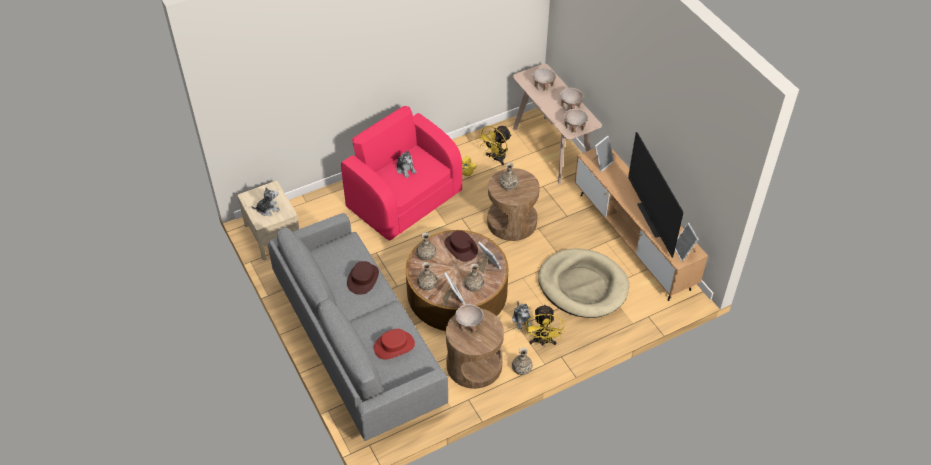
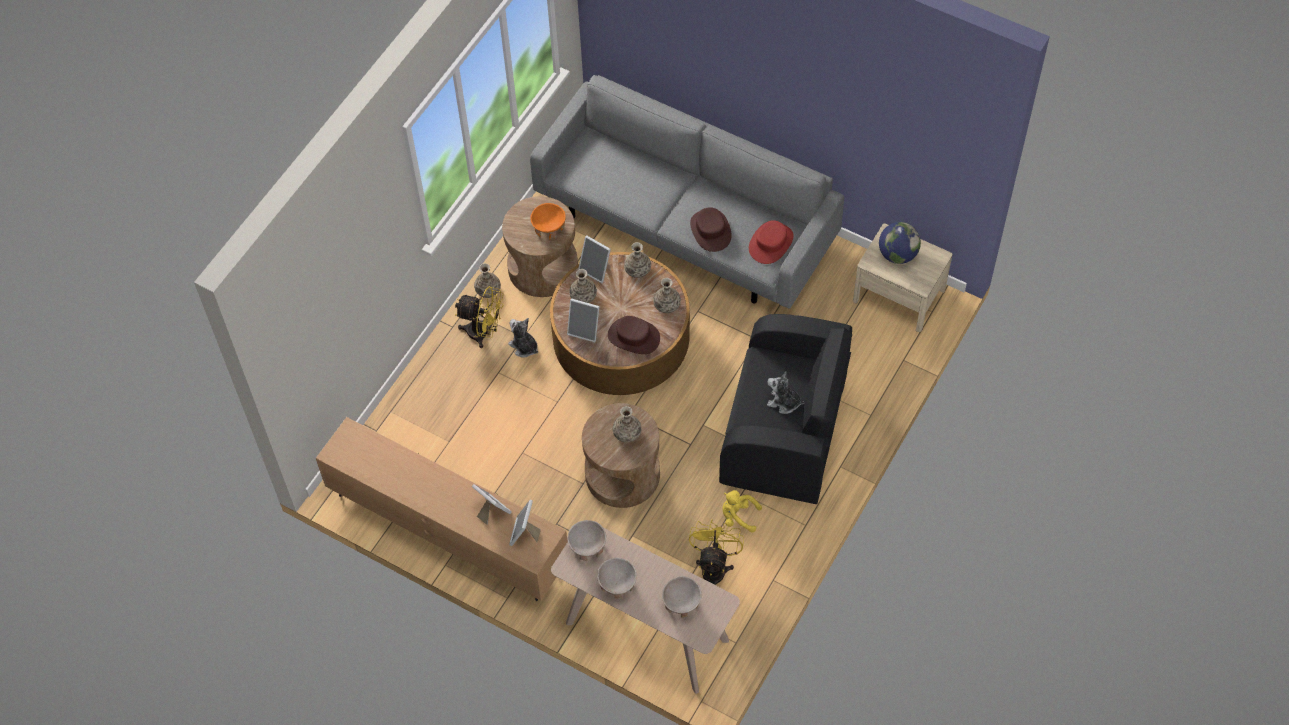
camera: 150 degrees right, 10 degrees up
(268, 209) = (897, 254): plush toy -> globe
(394, 346) = (616, 178): red hat -> red hat (771, 243)
(404, 199) = (785, 432): pink armchair -> black armchair
(469, 324) = (549, 228): beige bowl -> orange bowl
(542, 342) = (483, 333): yellow fan -> yellow fan turned 135 degrees clockwise
(583, 286) = (477, 430): beige dog bed -> none
(650, 220) = (413, 473): television -> none
(684, 252) = (347, 447): picture frame -> picture frame (491, 511)

